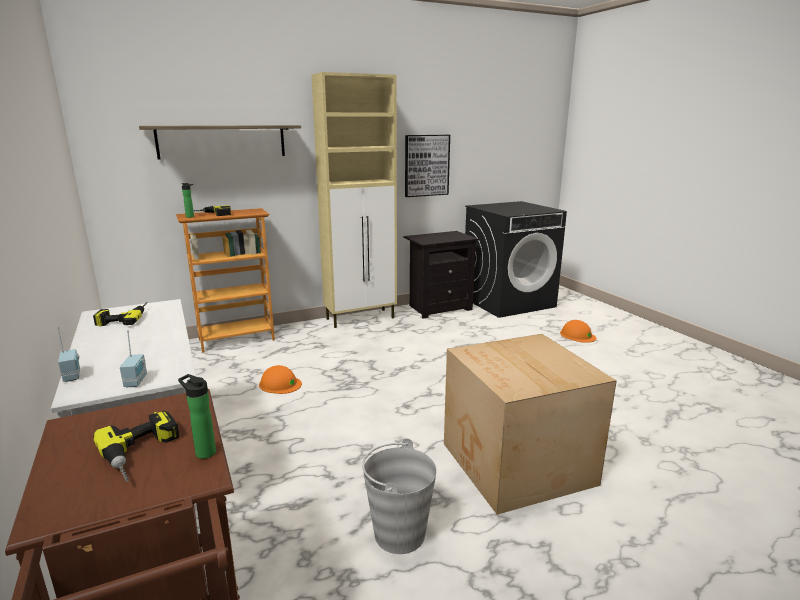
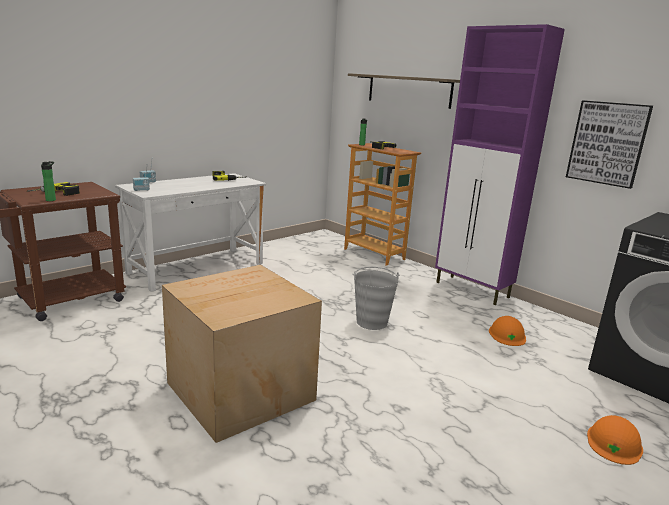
camera: 70 degrees right, 0 degrees up
(280, 384) = (316, 279): orange hard hat -> orange hard hat (507, 335)
(361, 318) = (472, 290): beige cabinet -> purple cabinet
(399, 534) = (145, 345): grey bucket -> grey bucket (372, 322)
(439, 308) = (561, 326): black nightstand -> none

